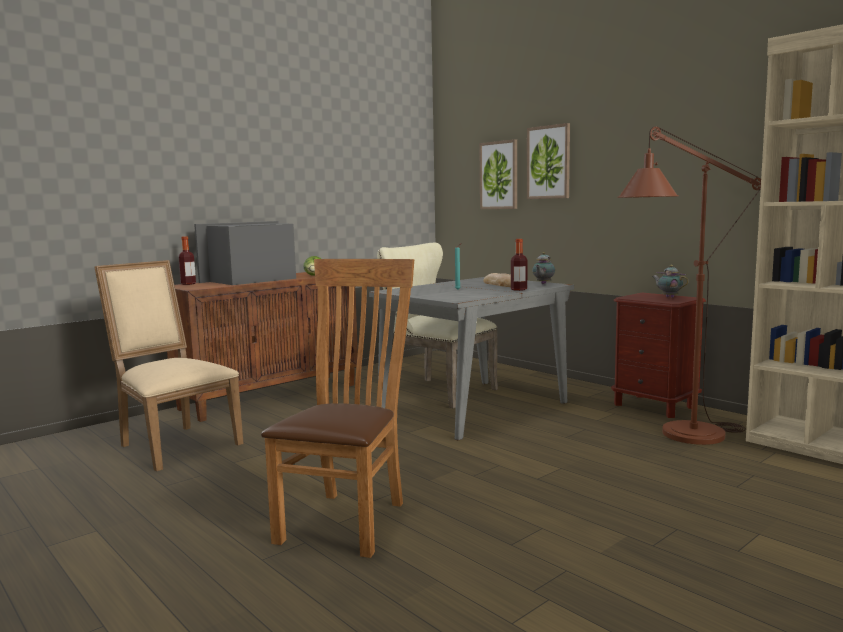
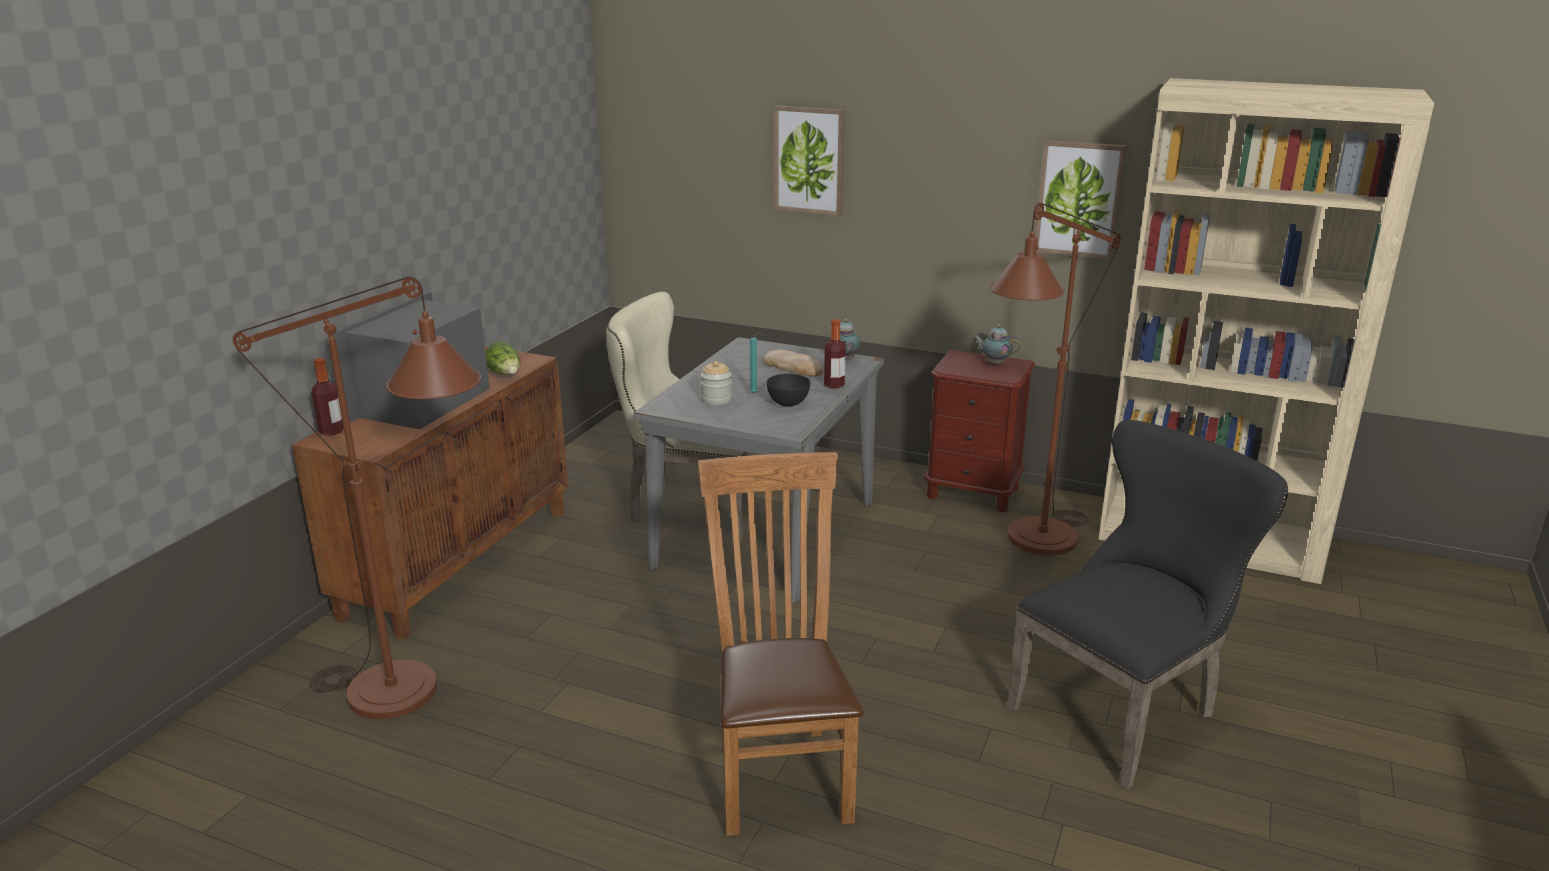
camera: 25 degrees left, 15 degrees up
(174, 444) = (415, 696): beige chair -> brown floor lamp
(428, 290) = (716, 399): none -> jar
(474, 293) = (788, 403): none -> black bowl
(499, 175) = (724, 167): picture -> picture (1079, 199)
(679, 540) = (1123, 710): none -> black chair

